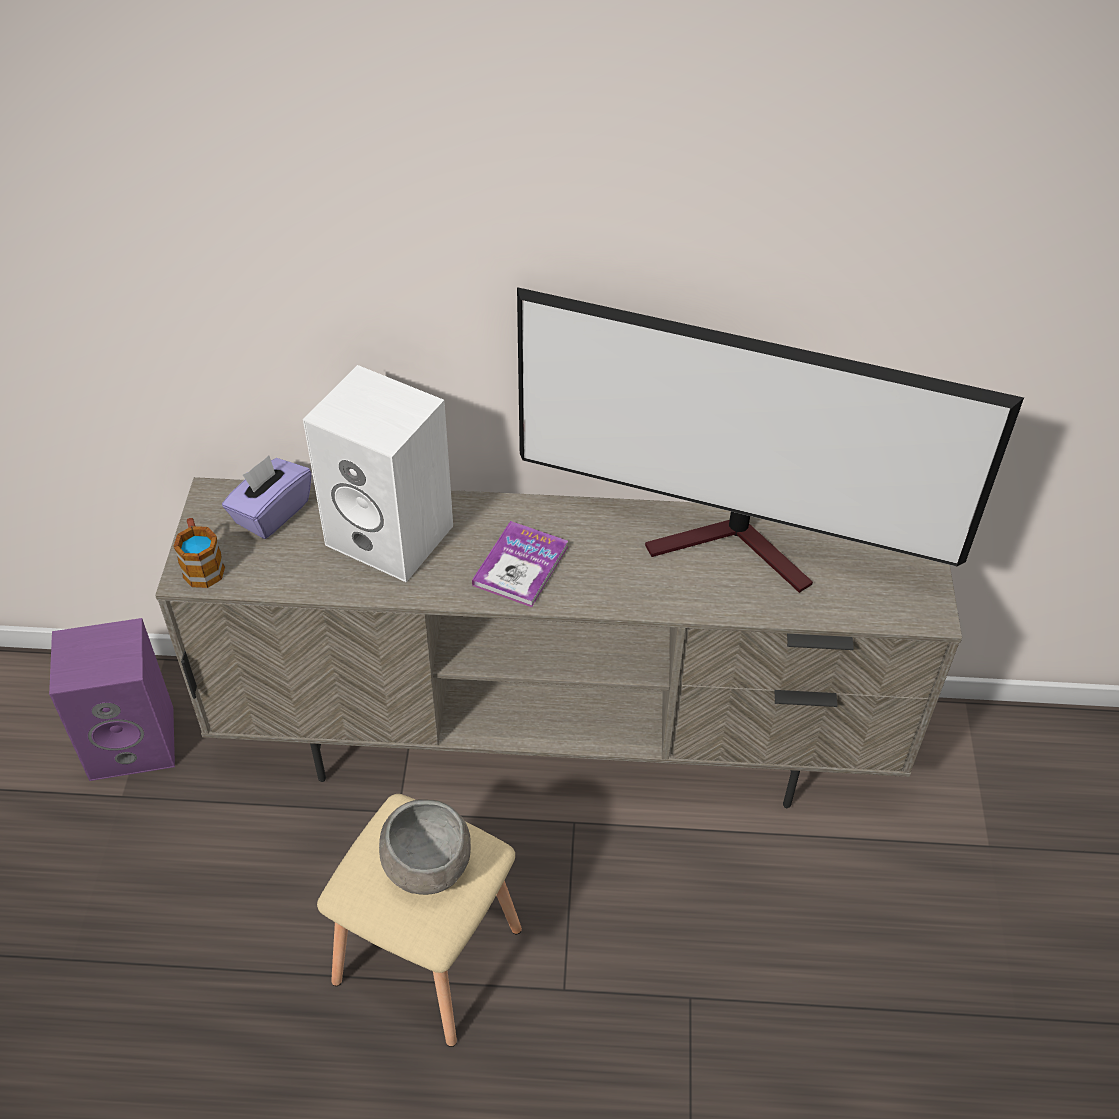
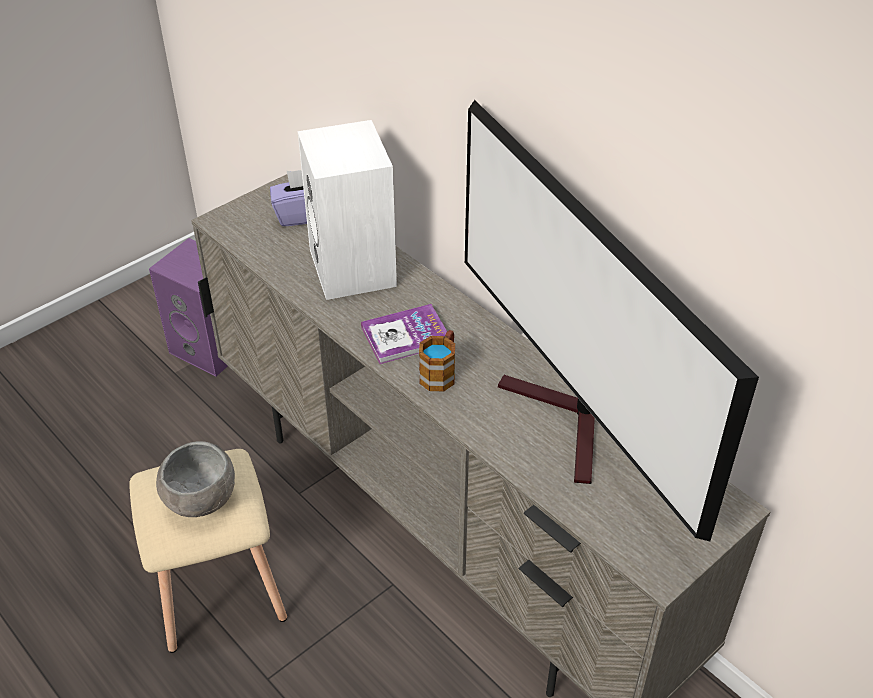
camera: 45 degrees right, 5 degrees down
(202, 565) = (233, 219): mug -> mug (440, 373)

